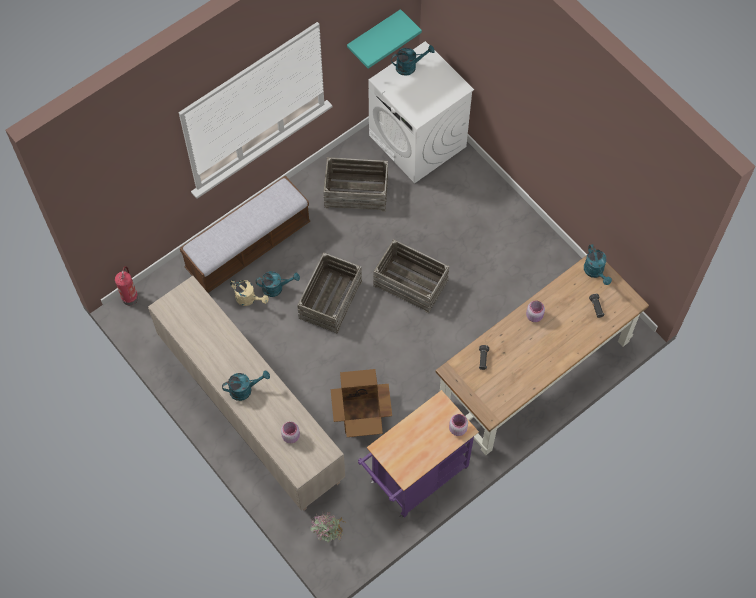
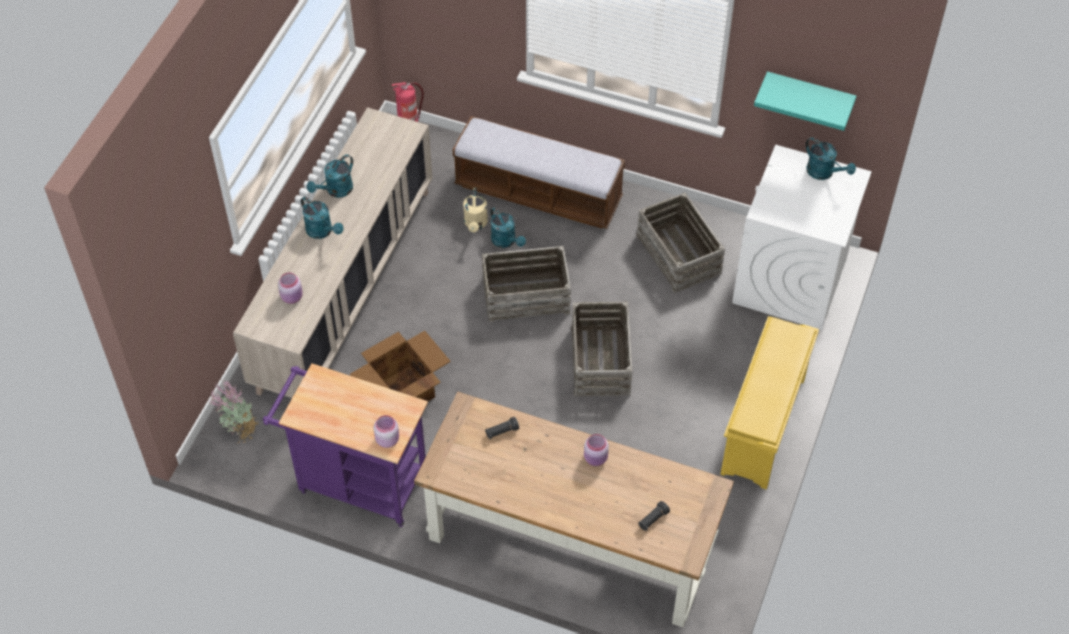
camera: 60 degrees right, 10 degrees down
(517, 219) = (763, 427): none -> yellow shoe rack
(595, 272) = (702, 496): turquoise watering can -> turquoise watering can (336, 191)

